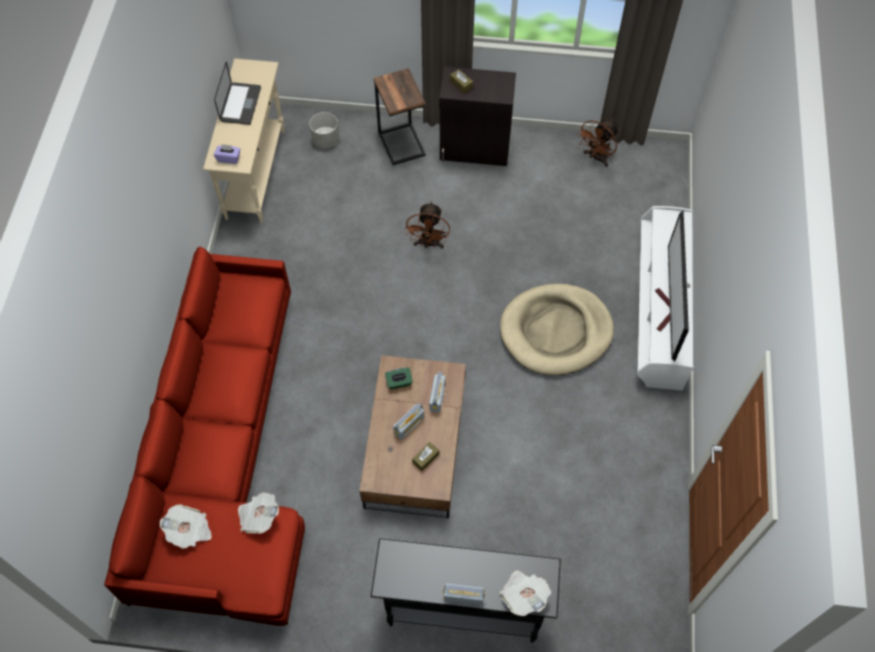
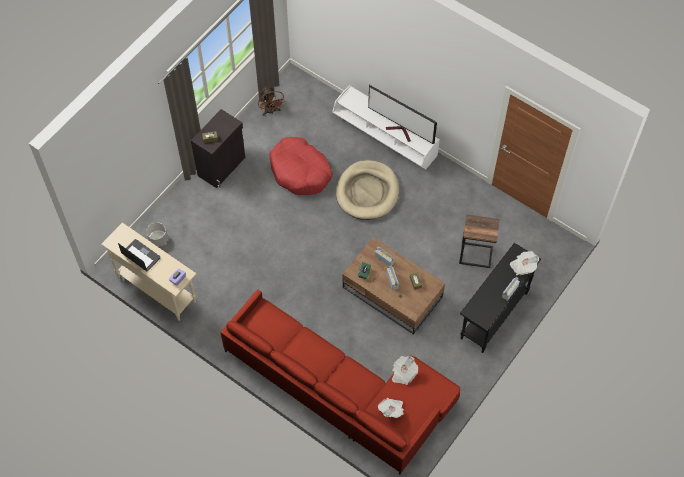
camera: 60 degrees left, 0 degrees up
(402, 143) = (190, 201): side table -> side table (475, 254)
(428, 244) = (271, 223): brown fan -> none
(530, 236) = (300, 171): none -> red dog bed

